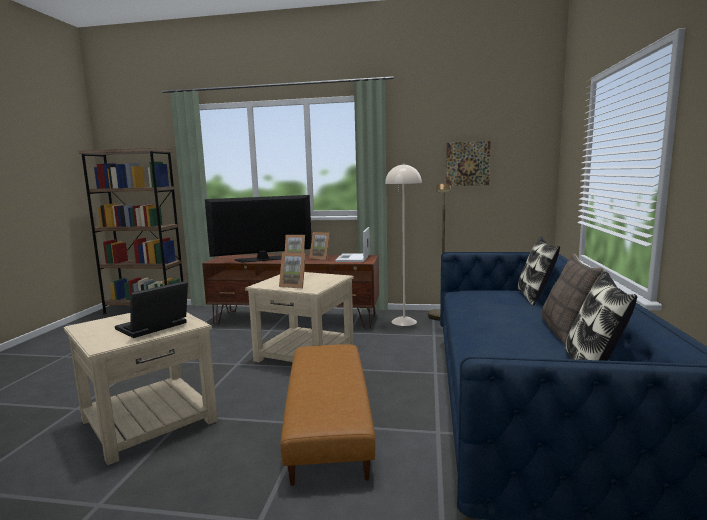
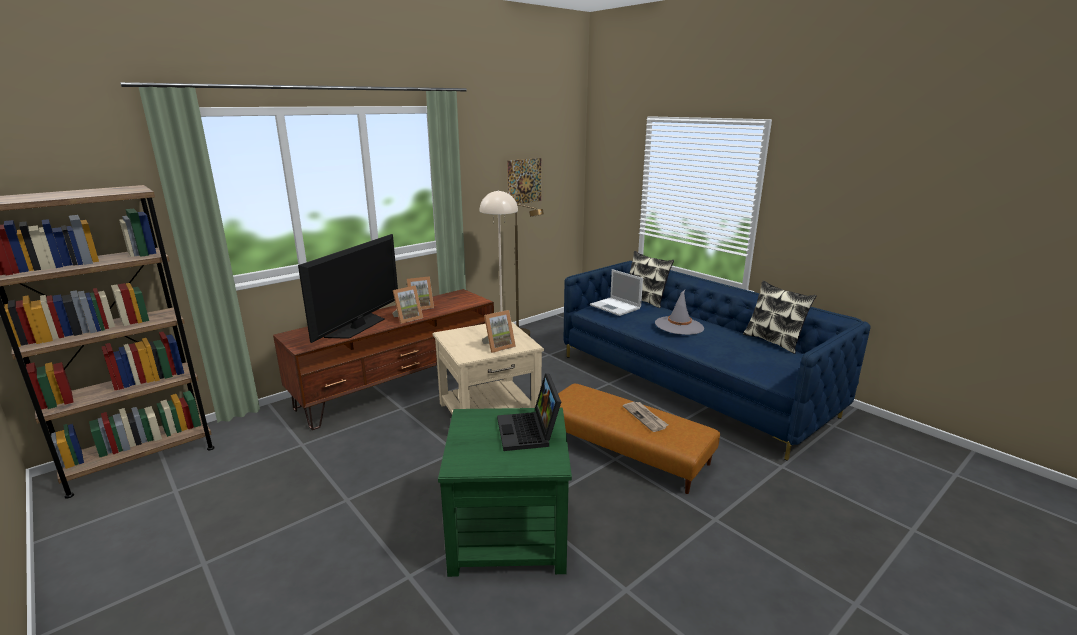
camera: 50 degrees left, 10 degrees up
(149, 421) = (509, 532): beige side table -> green side table
(332, 387) = (645, 417): none -> newspaper
(353, 258) = (455, 299): laptop -> laptop (616, 307)
(502, 320) = (679, 326): none -> grey hat
(566, 331) = (716, 322): pillow -> none

